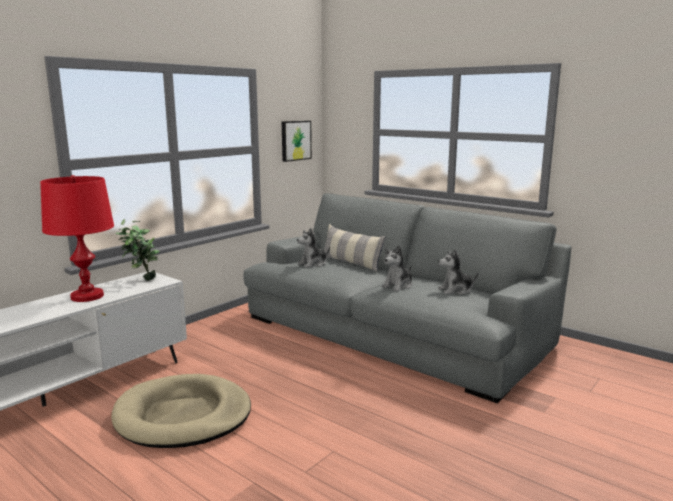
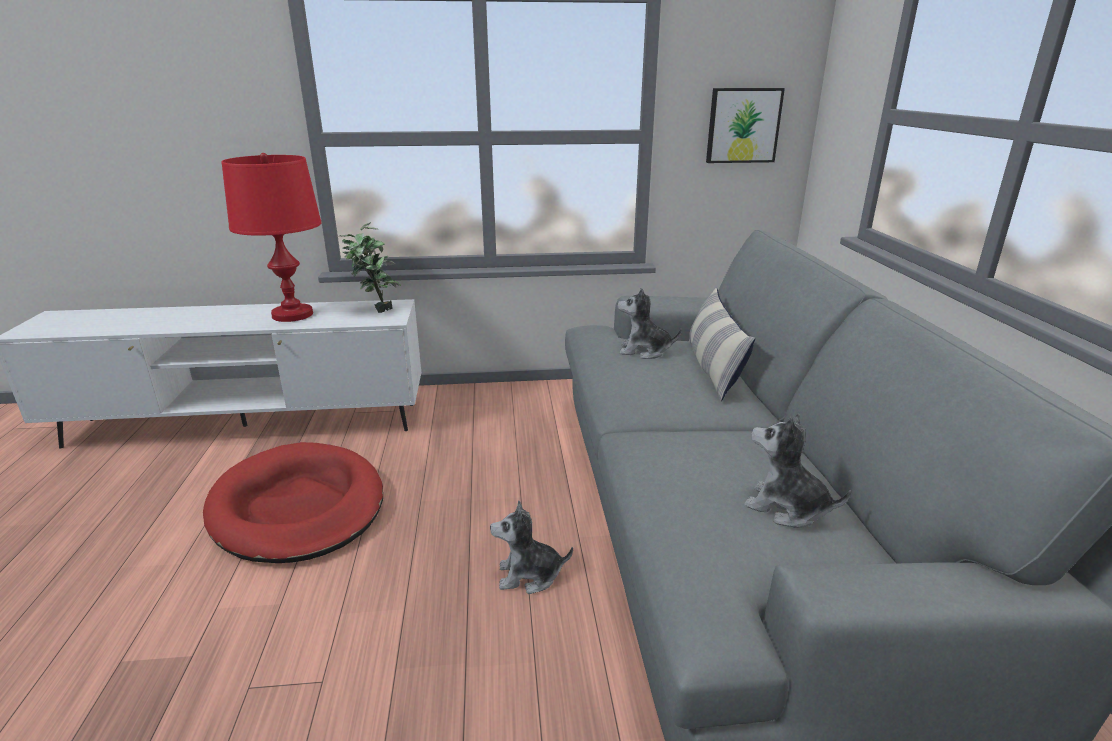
camera: 45 degrees right, 10 degrees up
(183, 416) = (298, 507): beige dog bed -> red dog bed
(398, 286) = (691, 446): plush toy -> plush toy (529, 575)

